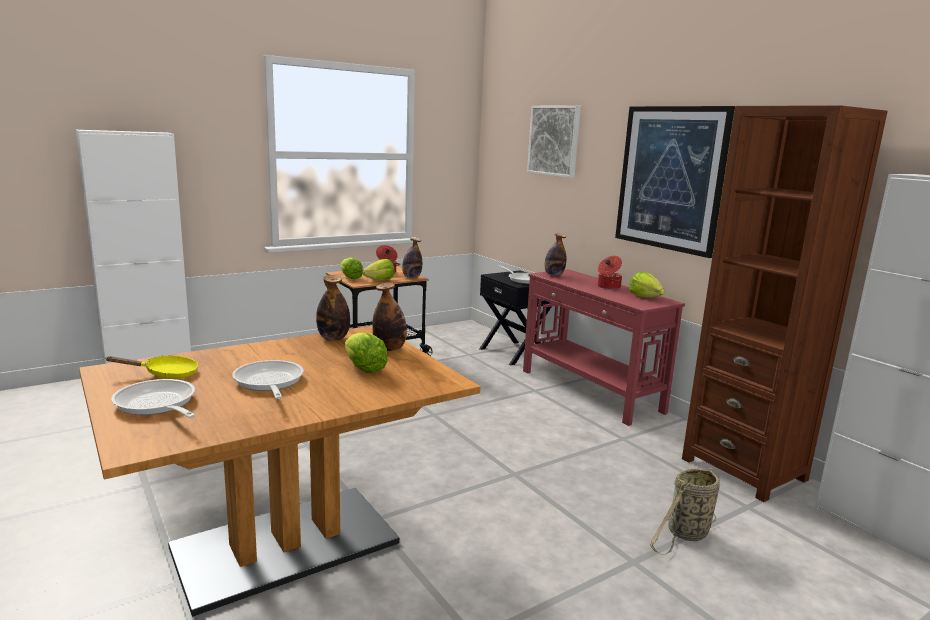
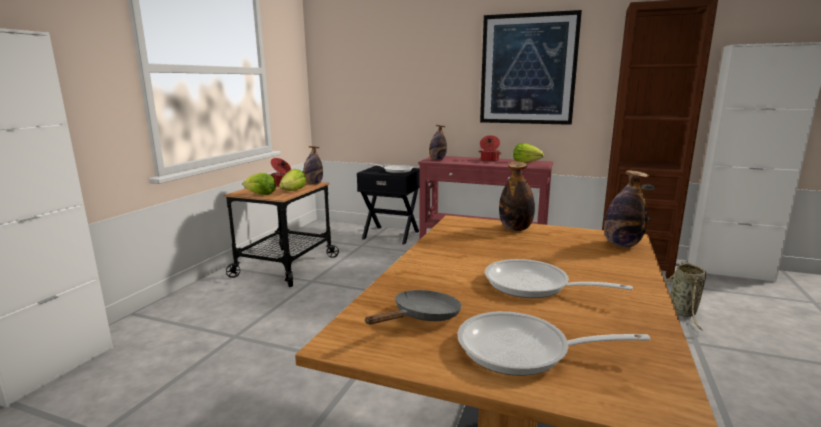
camera: 35 degrees left, 0 degrees up
(166, 374) = (422, 317): yellow frying pan -> grey frying pan
(333, 338) = (452, 234): bottle -> bottle (621, 245)
(363, 368) = (550, 248): lettuce -> none
(554, 141) = (401, 49): picture -> none

